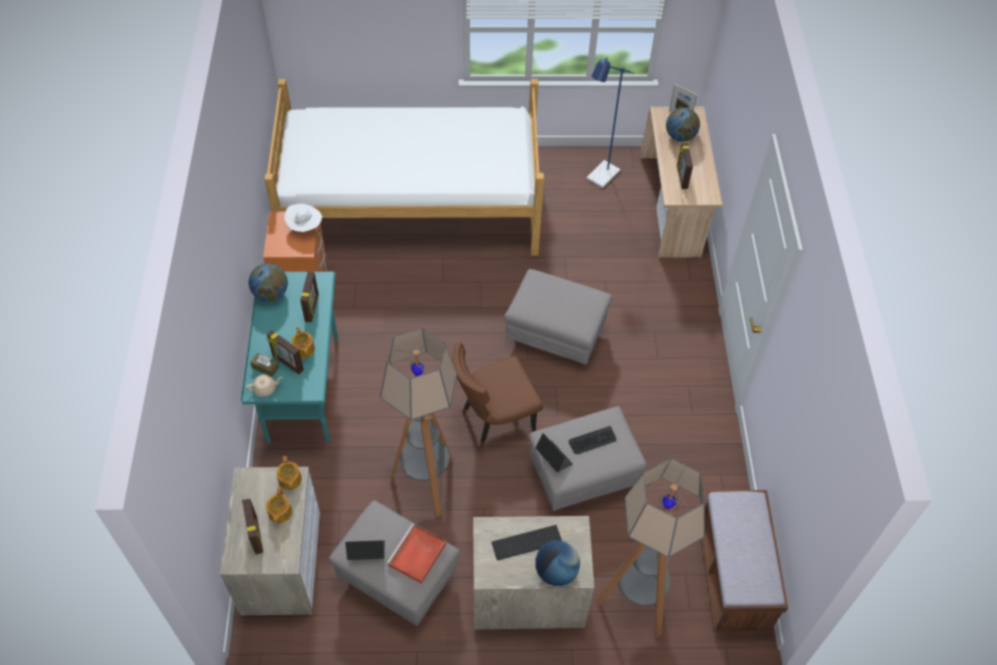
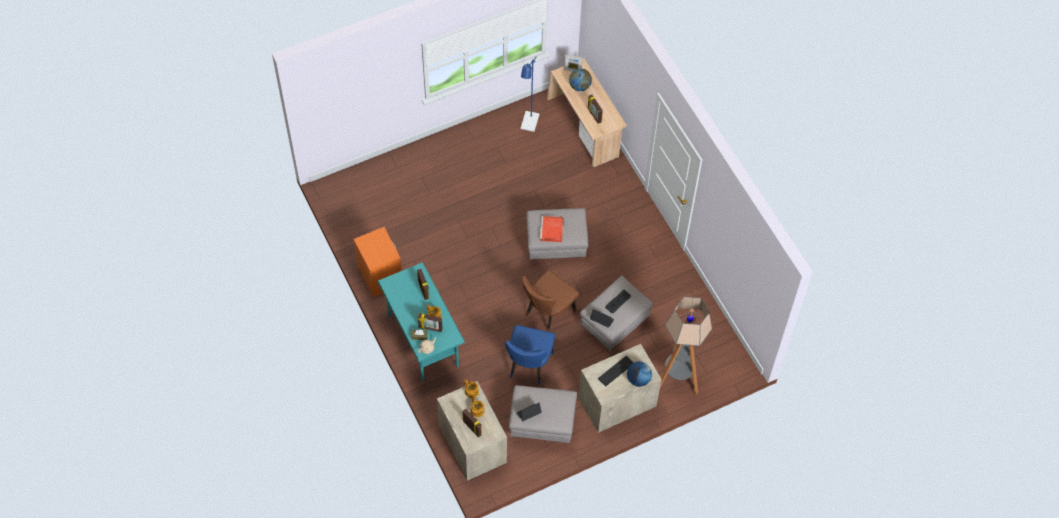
camera: 25 degrees left, 5 degrees up
(271, 294) = (393, 291): globe -> none
(305, 227) = (382, 240): white hat -> none
(411, 205) = (417, 192): bed -> none
(417, 555) = (557, 404): red tray -> red tray (552, 230)
(426, 484) = (528, 366): floor lamp -> blue chair
(733, 576) = (721, 345): brown bench -> none

